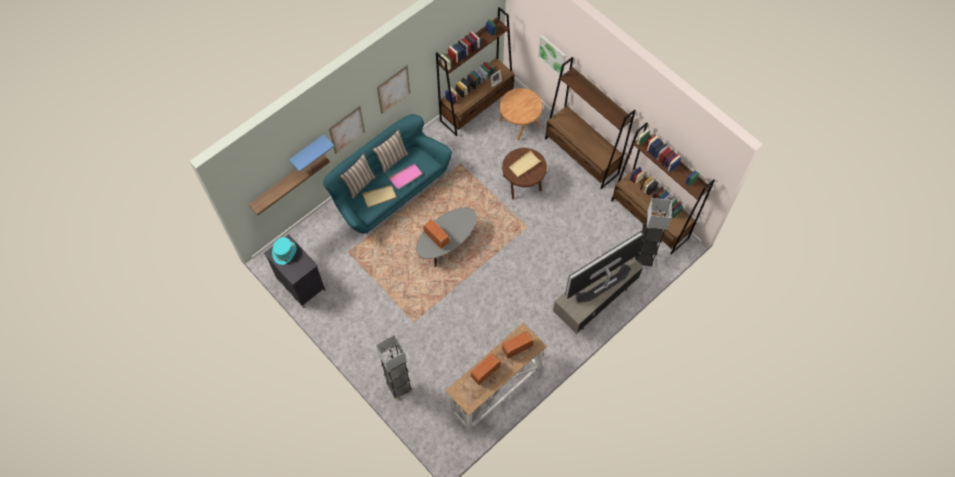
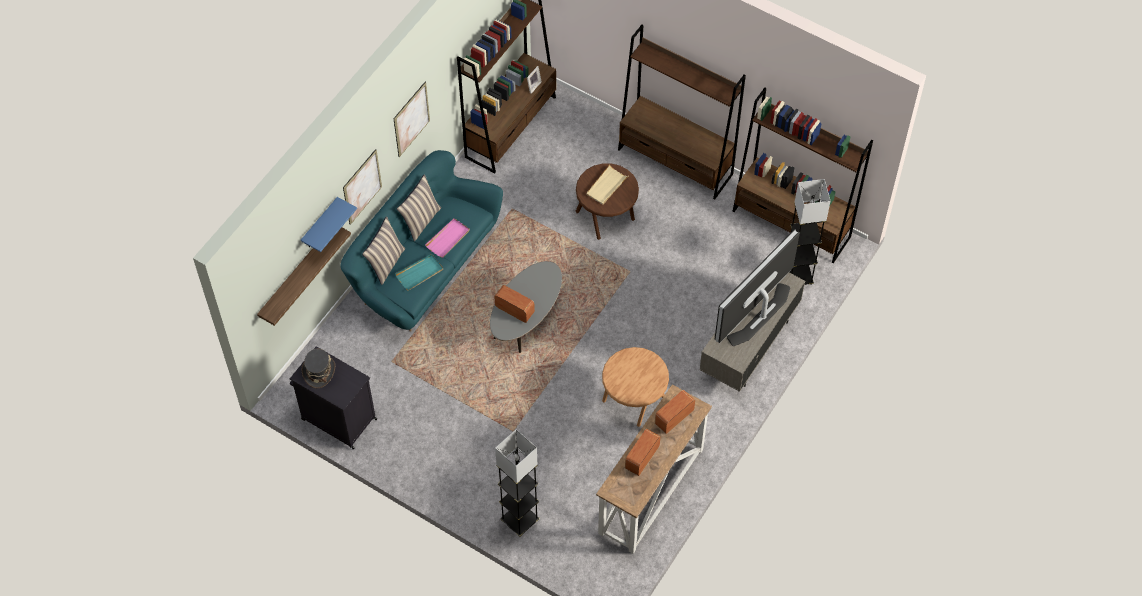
camera: 15 degrees left, 5 degrees down
(284, 252) = (319, 371): turquoise hat -> grey hat
(380, 196) = (419, 273): beige tray -> turquoise tray
(519, 124) = (577, 138): brown side table -> brown side table (634, 400)
(552, 55) = (610, 30): picture -> none

